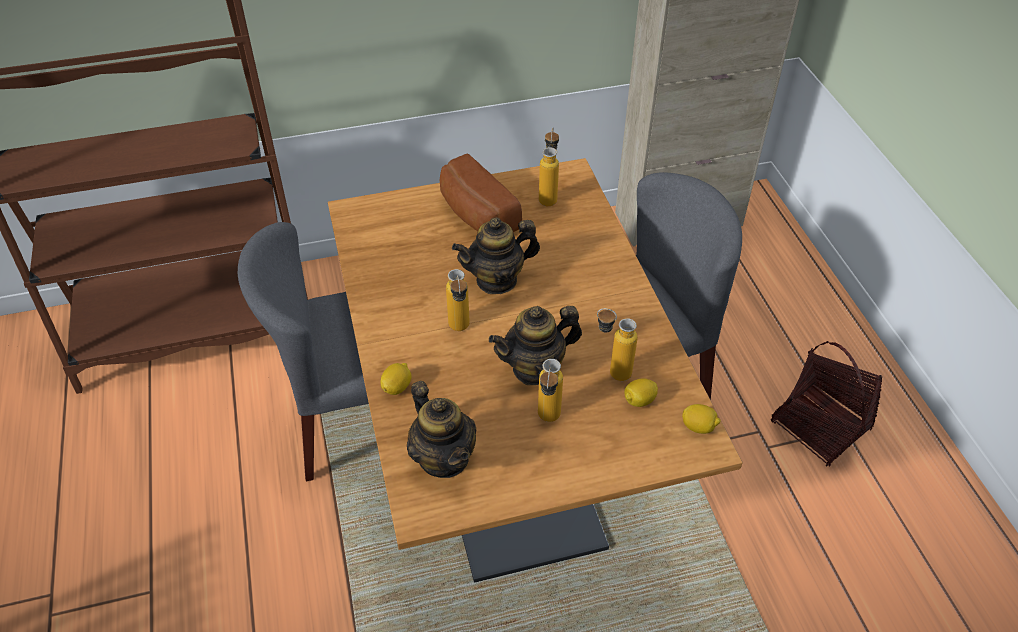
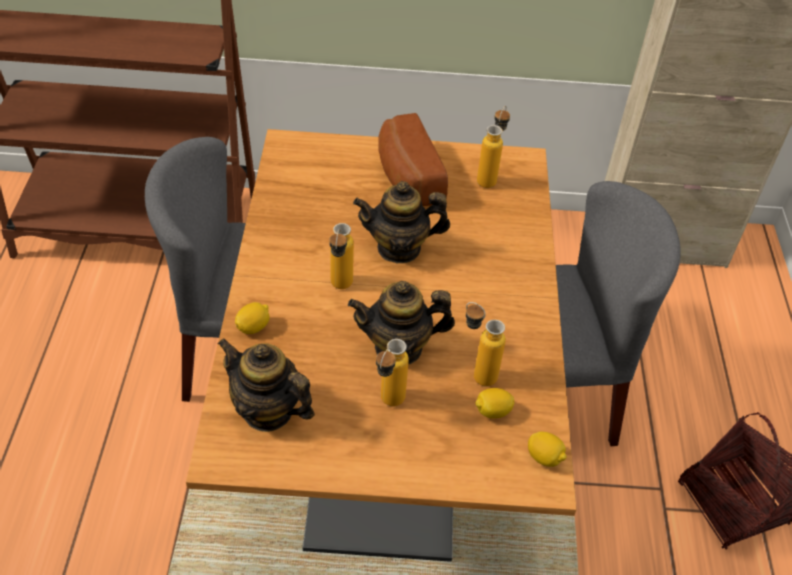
camera: 15 degrees right, 0 degrees up
(444, 458) = (267, 411): teapot -> teapot turned 135 degrees clockwise

